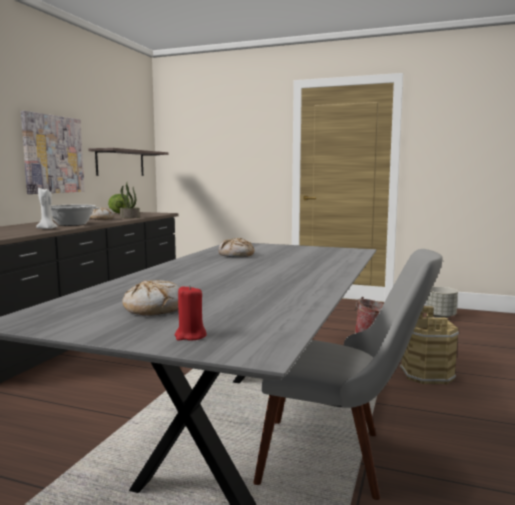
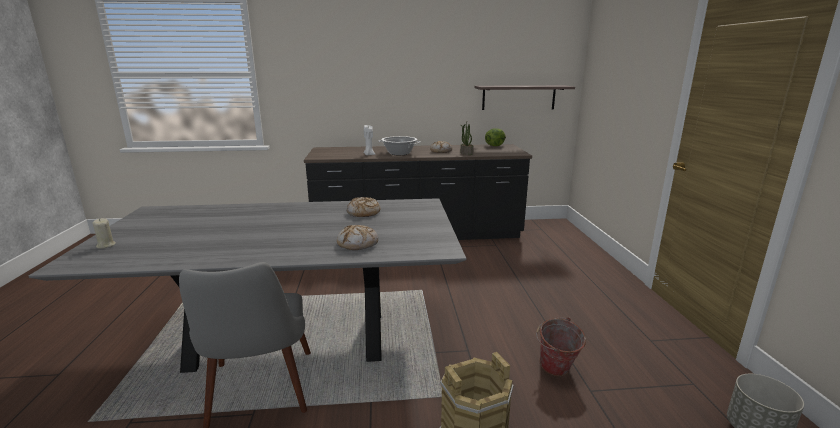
camera: 65 degrees right, 10 degrees up
(53, 154) = (432, 93): picture -> none
(154, 308) = (170, 227): bread -> bread (358, 244)
(190, 336) = (106, 245): red candle -> beige candle

